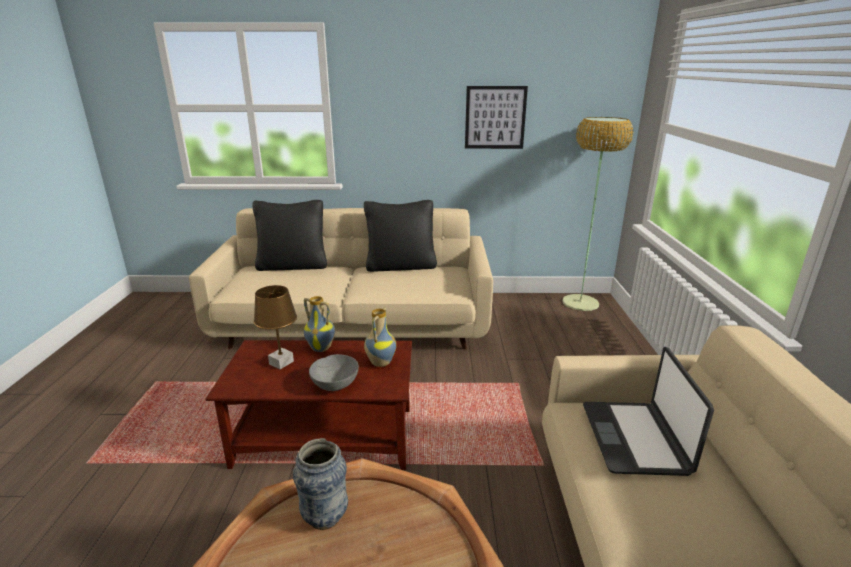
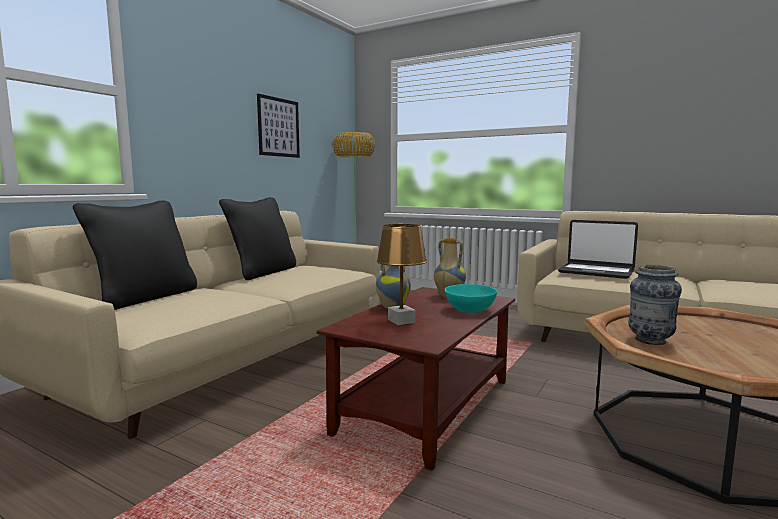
camera: 60 degrees left, 15 degrees down
(335, 384) = (470, 310): grey bowl -> turquoise bowl

